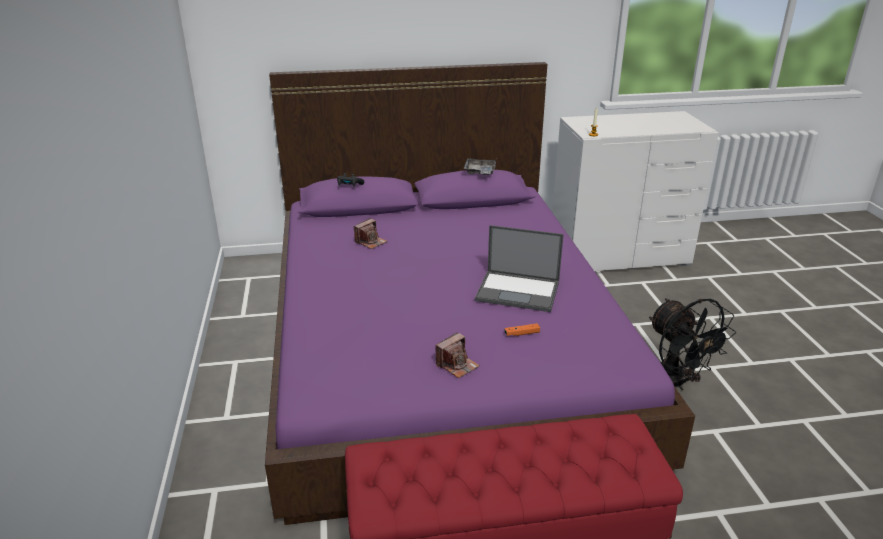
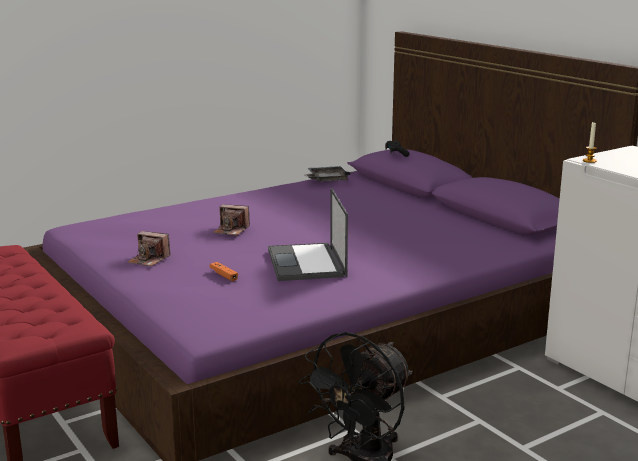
camera: 65 degrees right, 10 degrees down
(371, 242) = (339, 199): camera -> camera (231, 230)
(480, 172) = (516, 186): grey tray -> grey tray (326, 180)

